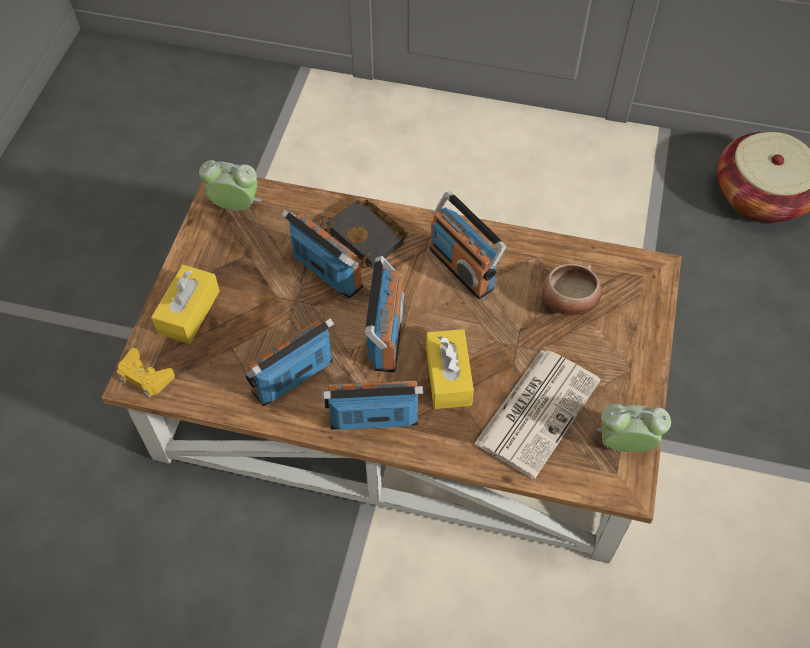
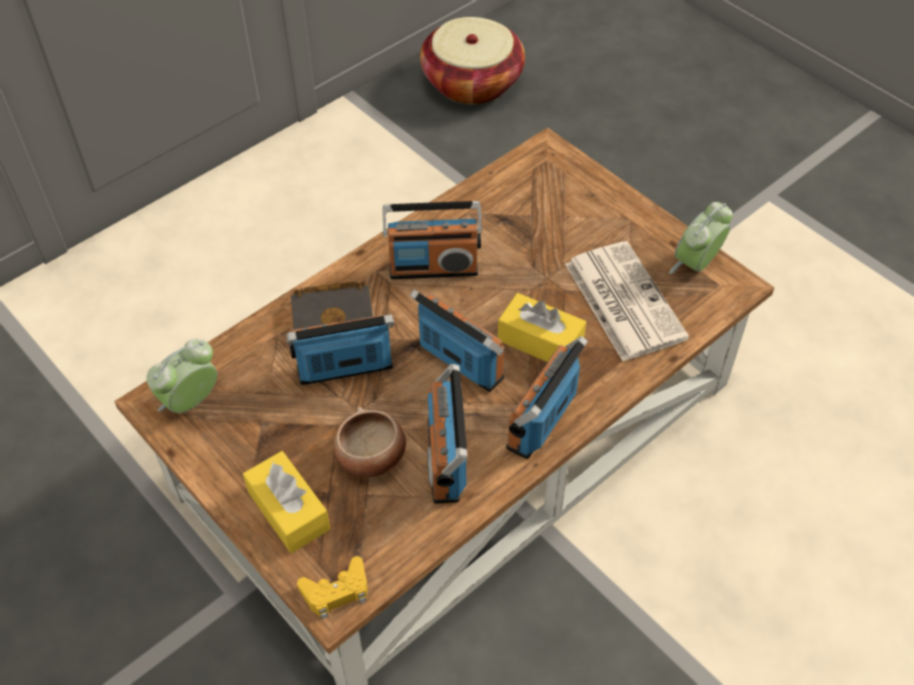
camera: 55 degrees left, 5 degrees down
(568, 302) = (532, 219): bowl -> bowl (371, 458)

